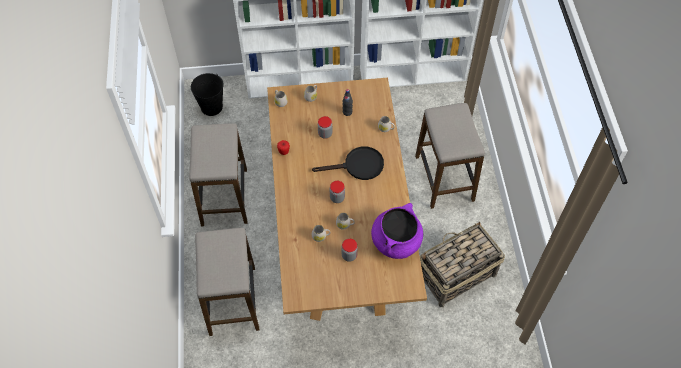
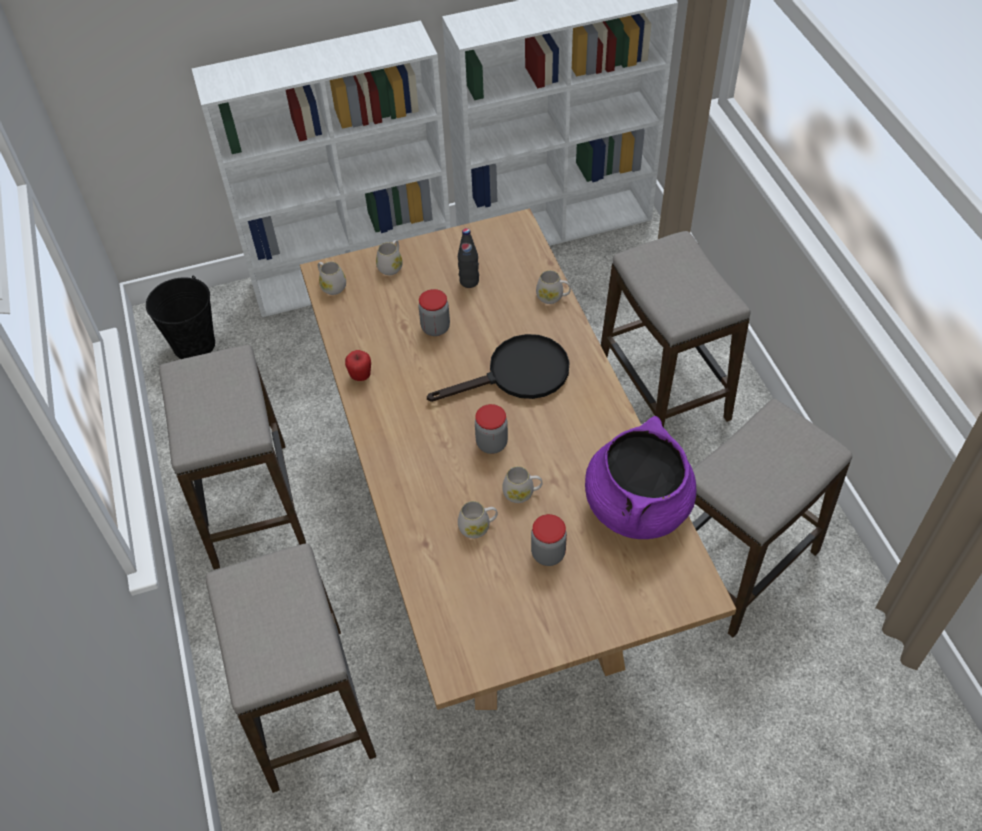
camera: 10 degrees left, 5 degrees down
(456, 275) = (739, 563): basket -> stool

